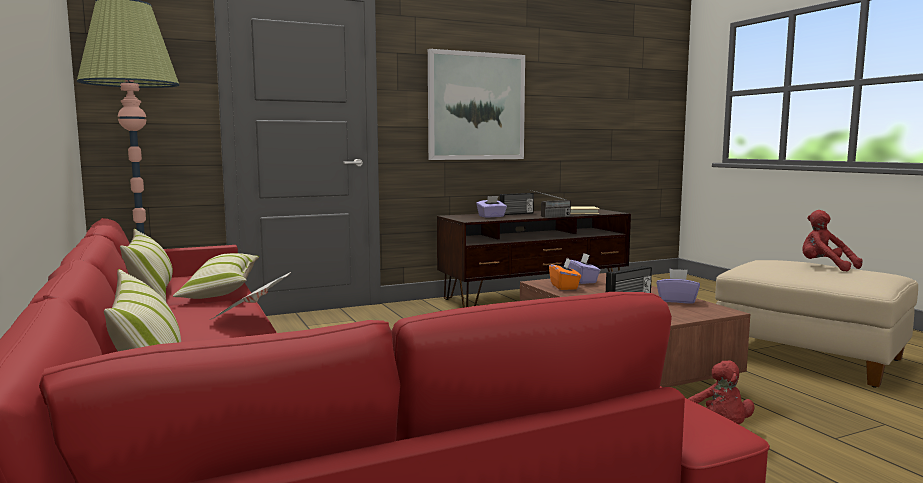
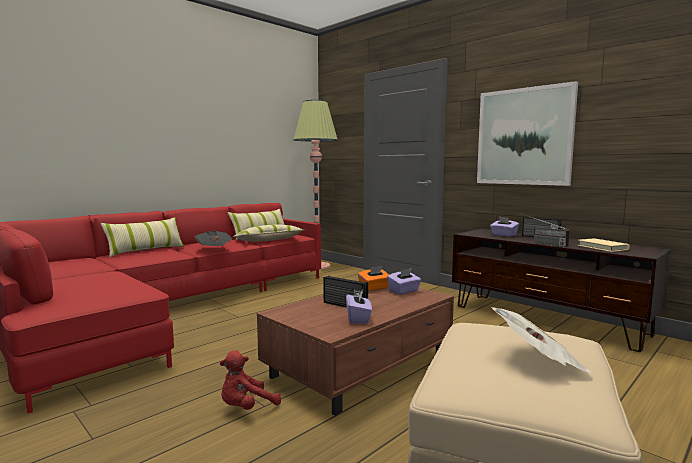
camera: 70 degrees right, 0 degrees up
(824, 267) = (538, 362): red plush toy -> newspaper

